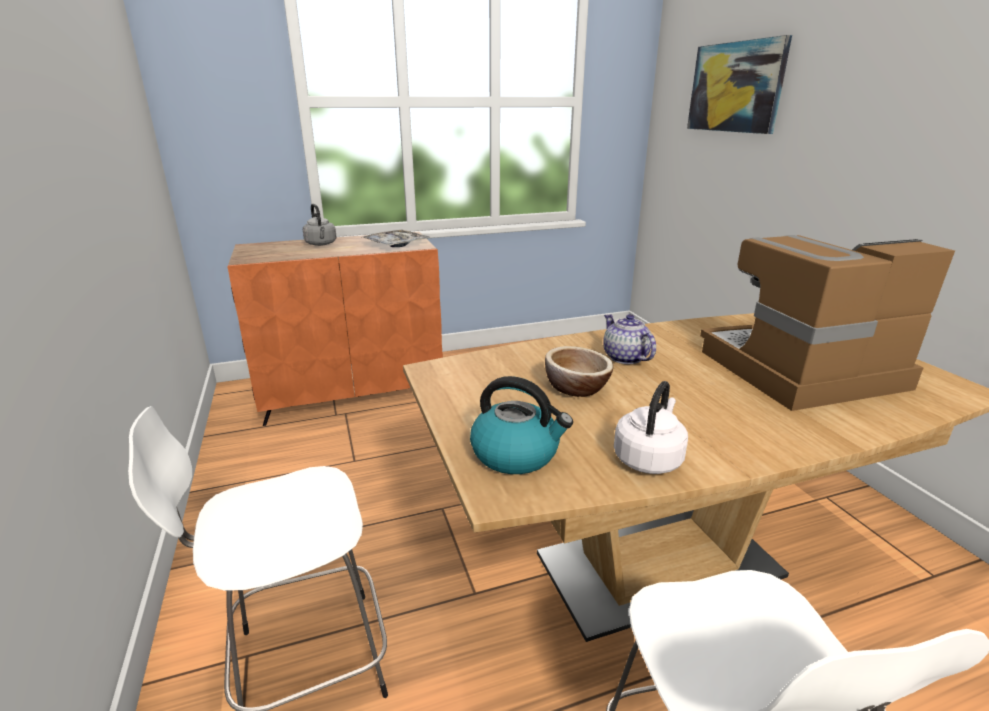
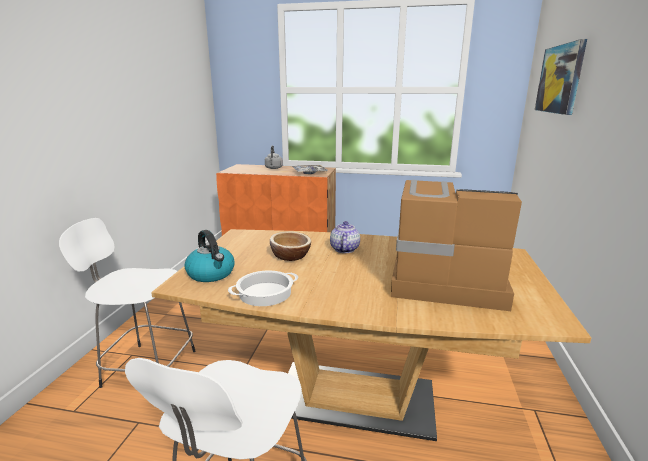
camera: 30 degrees right, 5 degrees down
(649, 458) = (265, 293): white kettle -> cooking pot

